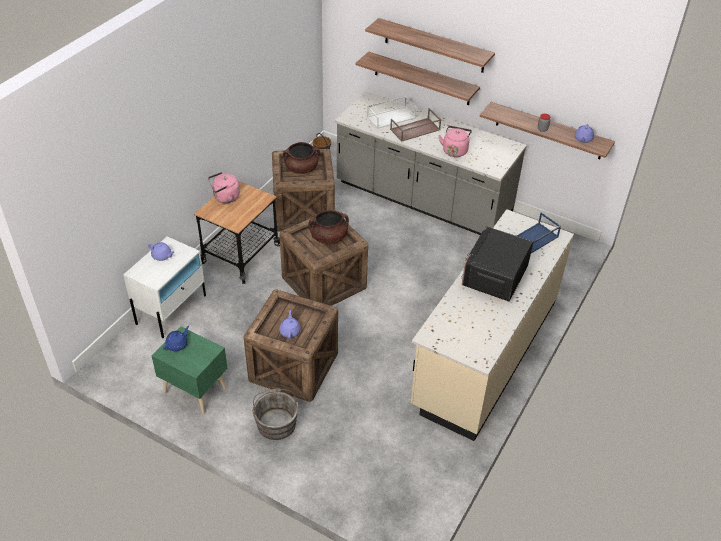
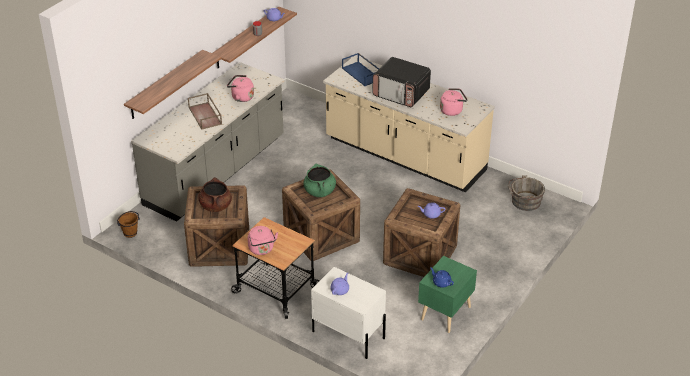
camera: 85 degrees left, 5 degrees down
(276, 422) = (476, 265): grey bucket -> grey bucket (524, 202)
(329, 238) = (320, 191): brown cooking pot -> green cooking pot
(391, 117) = (181, 127): white tray -> none
(434, 46) = (168, 48): shelf -> none
(466, 327) = (452, 110): none -> pink kettle

